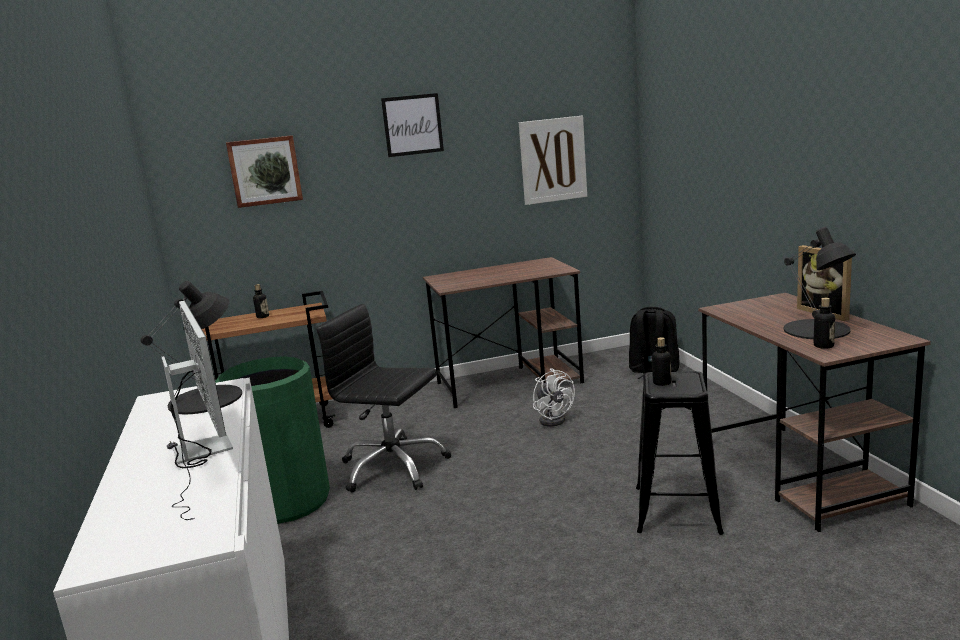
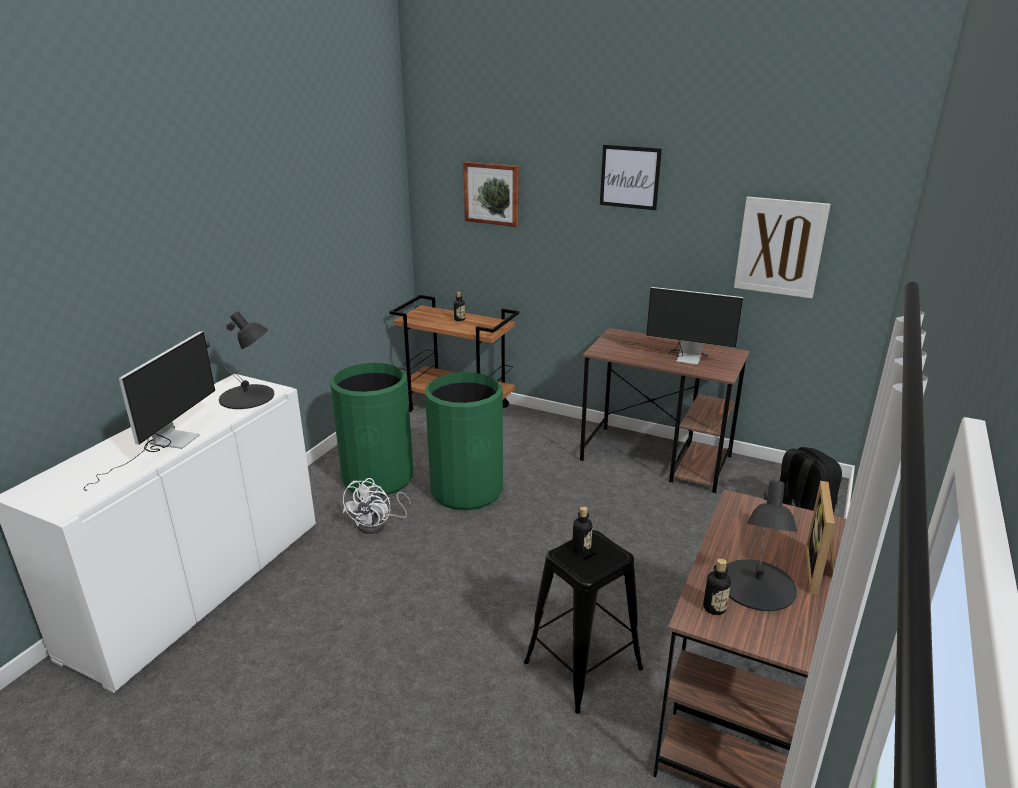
camera: 40 degrees right, 10 degrees up
(393, 467) = (466, 490): black office chair -> green trash can
(514, 272) = (680, 356): none -> monitor
(554, 418) = (633, 515): white fan -> white fan (378, 524)

